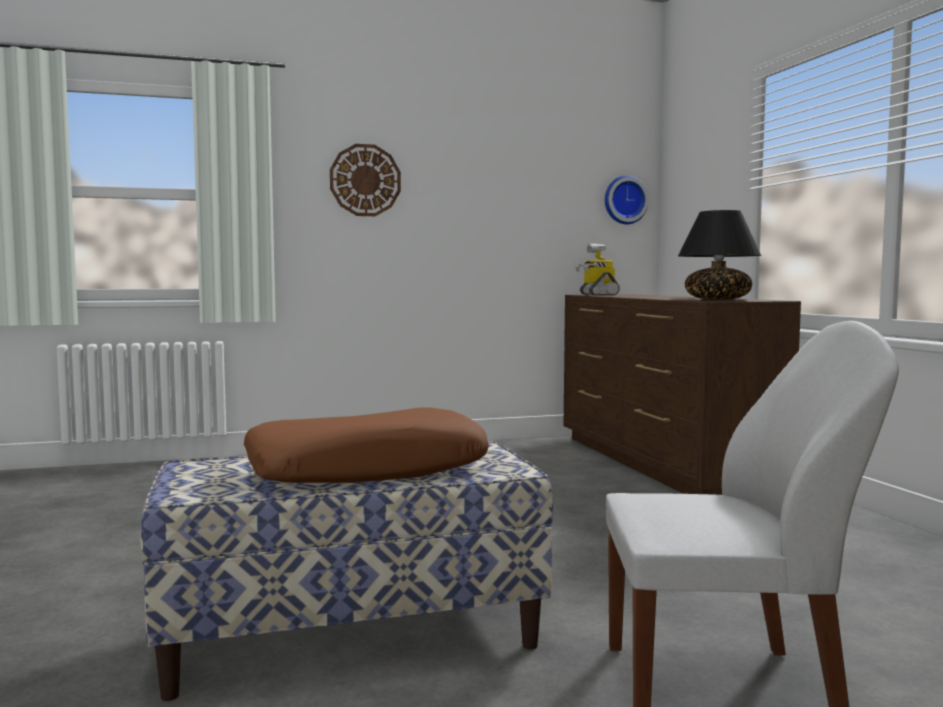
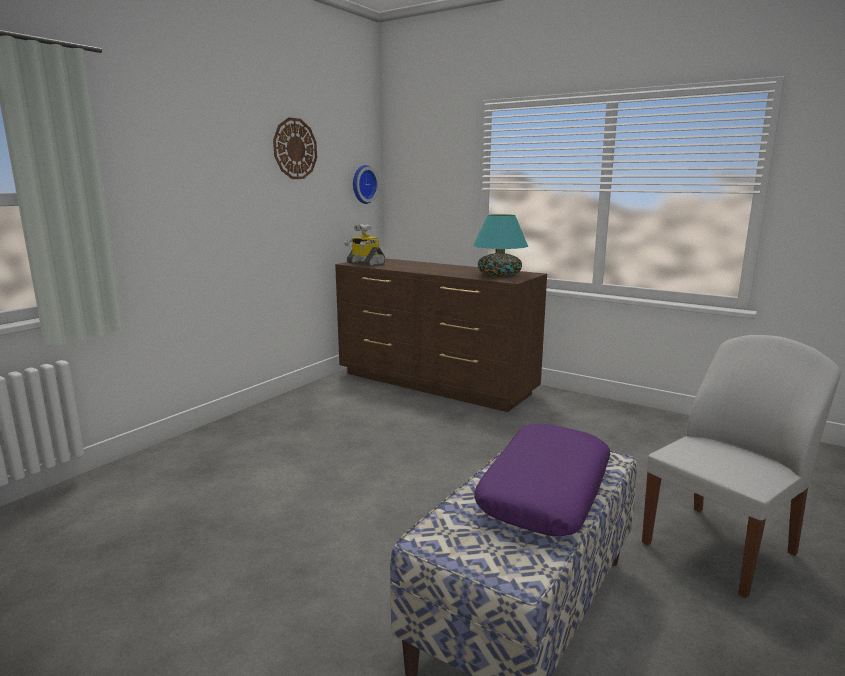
camera: 40 degrees left, 10 degrees up
(365, 180) = (181, 175): wall clock -> wall clock (295, 149)
(367, 470) = (544, 492): brown pillow -> purple pillow
(718, 299) = (499, 275): black table lamp -> turquoise table lamp

